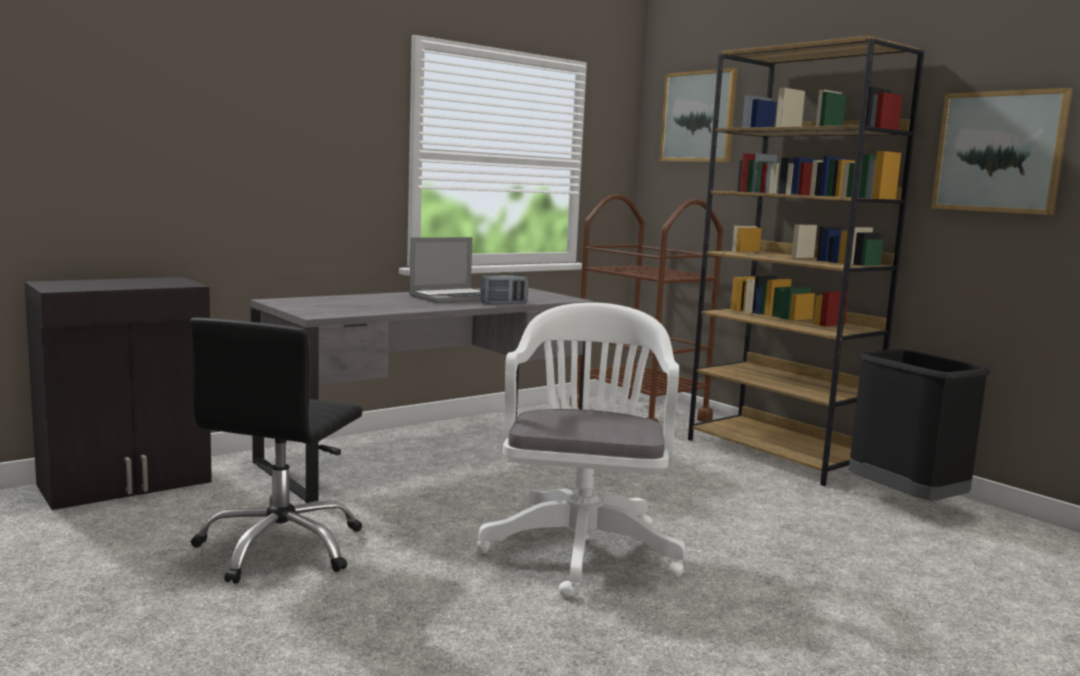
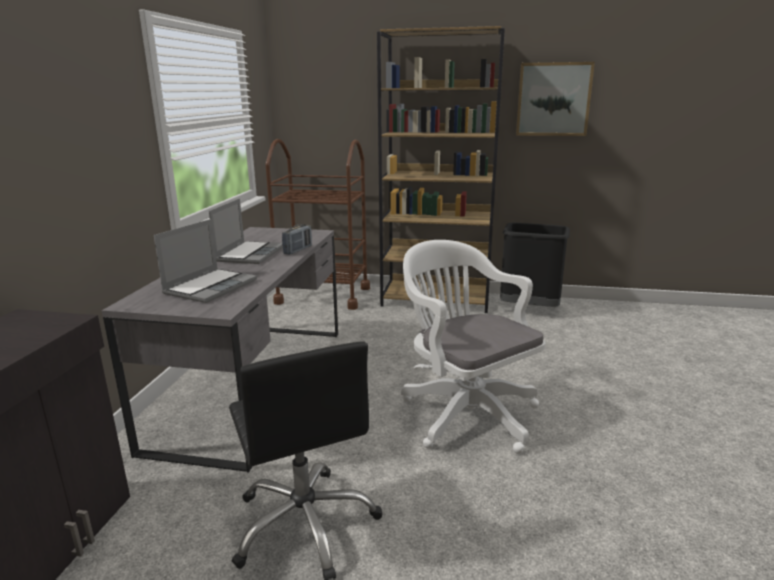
camera: 40 degrees left, 10 degrees up
(355, 305) = (211, 287): none -> laptop
(699, 117) = (327, 74): picture -> none

